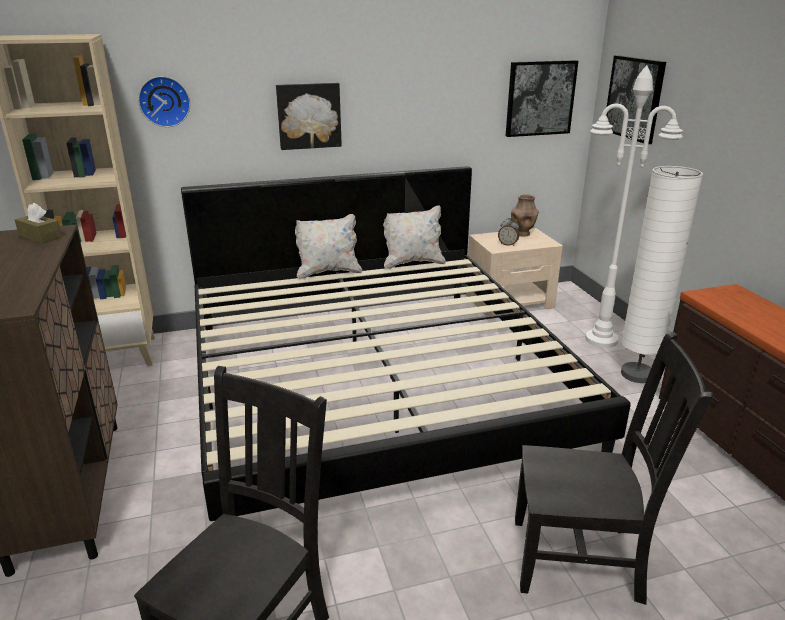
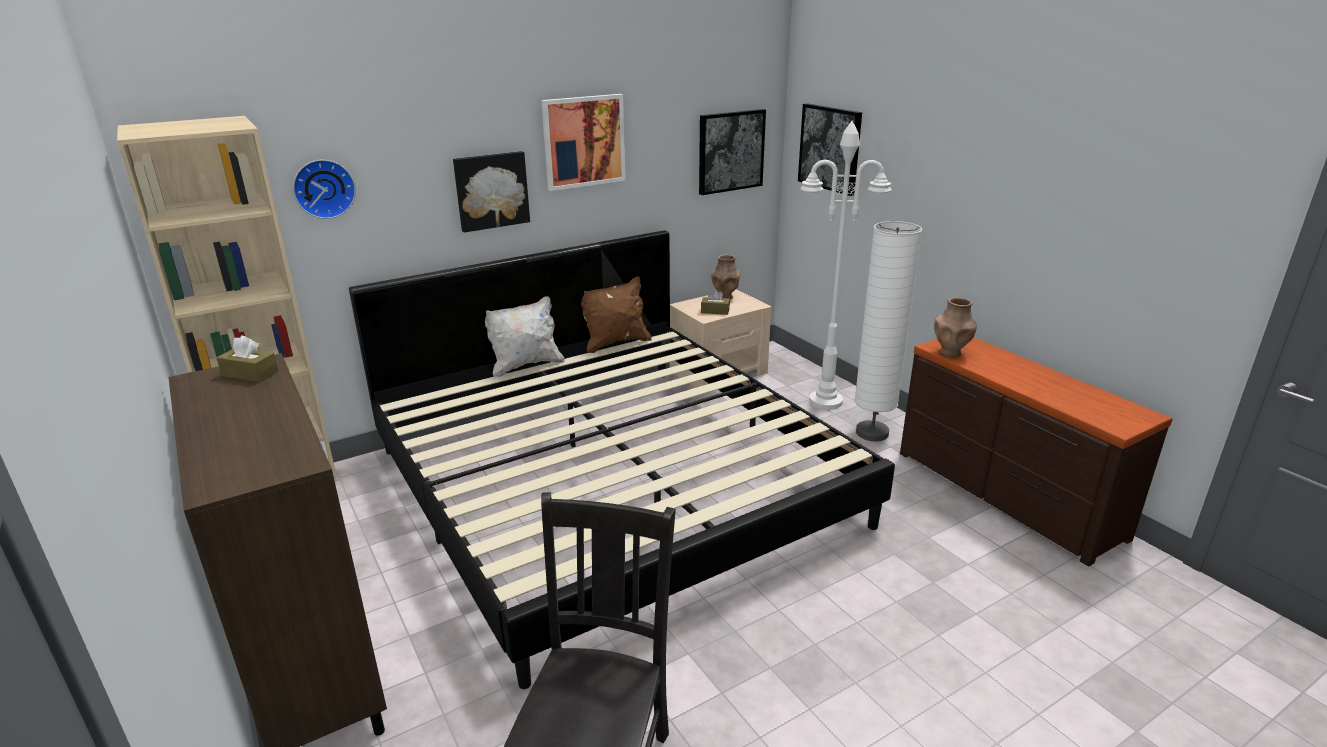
camera: 15 degrees left, 0 degrees up
(396, 78) = (583, 141): none -> picture
(412, 263) = (615, 343): white pillow -> brown pillow
(508, 244) = (715, 311): alarm clock -> brown tissue box
(581, 559) = (884, 624): black chair -> none
(717, 302) = (950, 353): none -> brown vase

